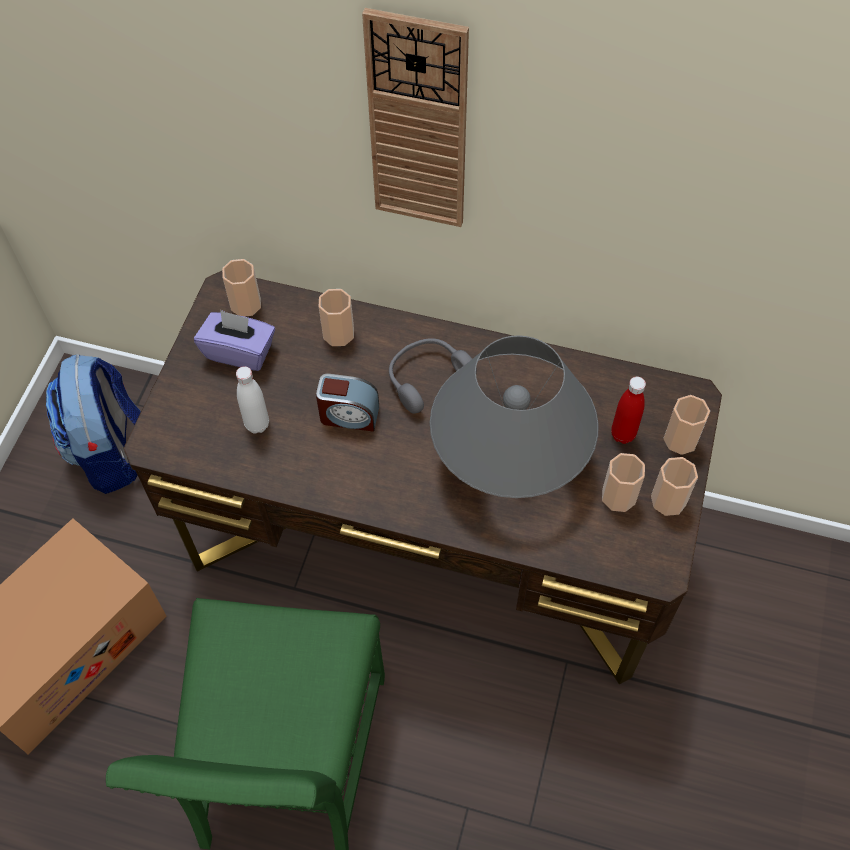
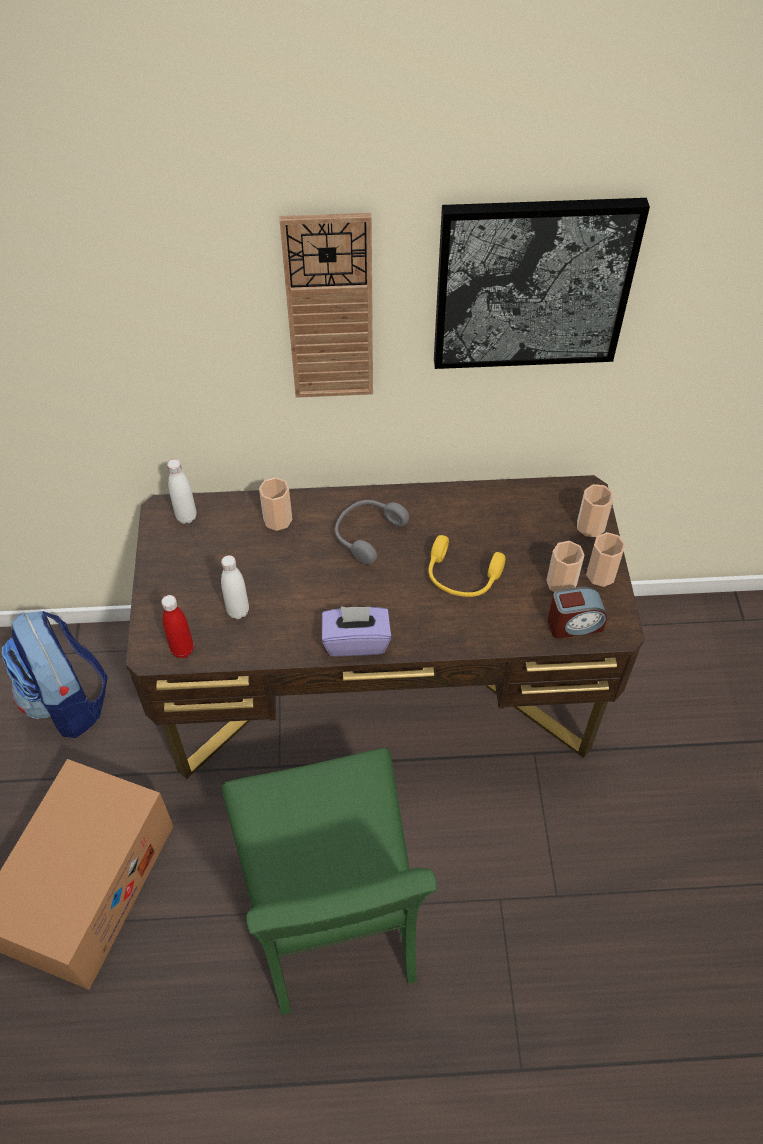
camera: 20 degrees left, 5 degrees down
(239, 351) = (197, 556): purple tissue box -> purple tissue box (356, 641)
(245, 304) = (186, 517): cup -> white bottle
(349, 415) = (314, 582): alarm clock -> alarm clock (574, 624)
(509, 457) = (461, 577): grey table lamp -> yellow headphones
(623, 434) = (544, 534): red bottle -> red bottle (182, 650)
(655, 151) = (532, 284): none -> picture

